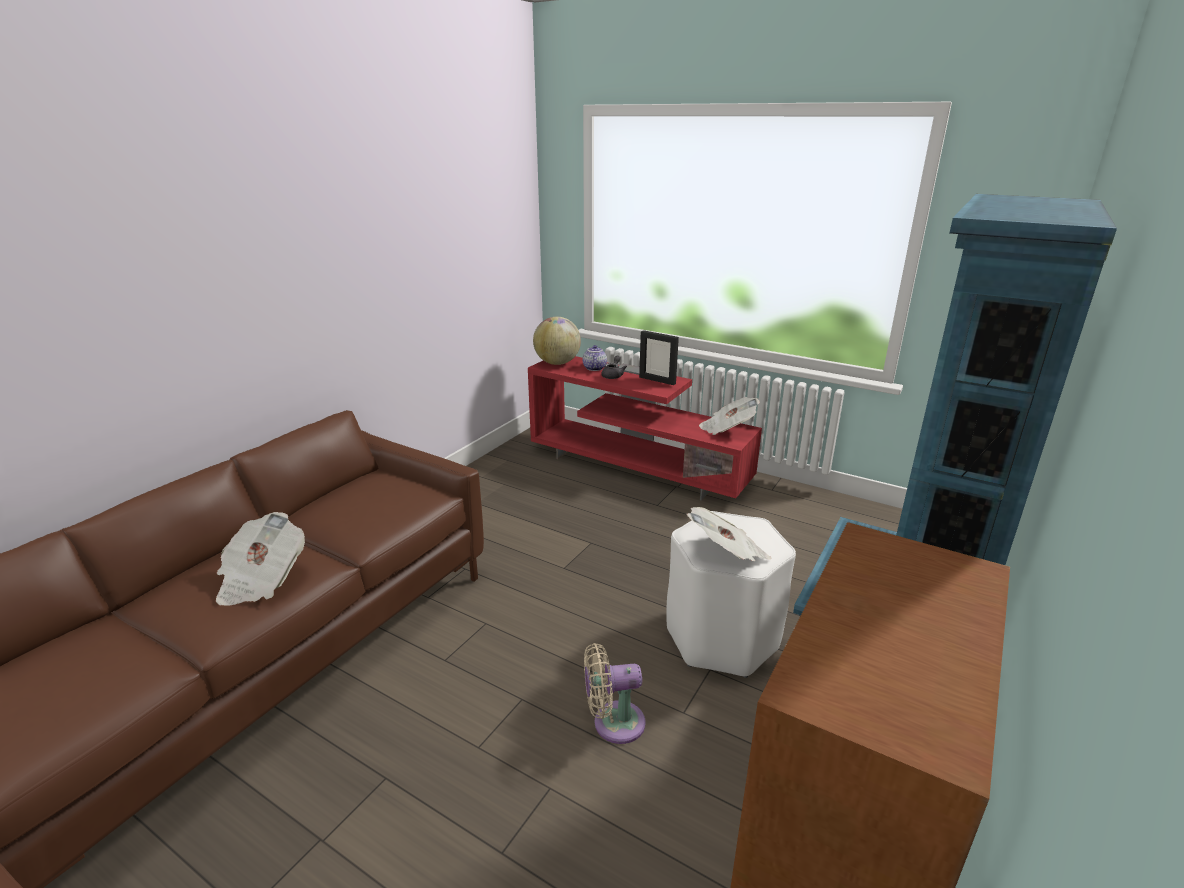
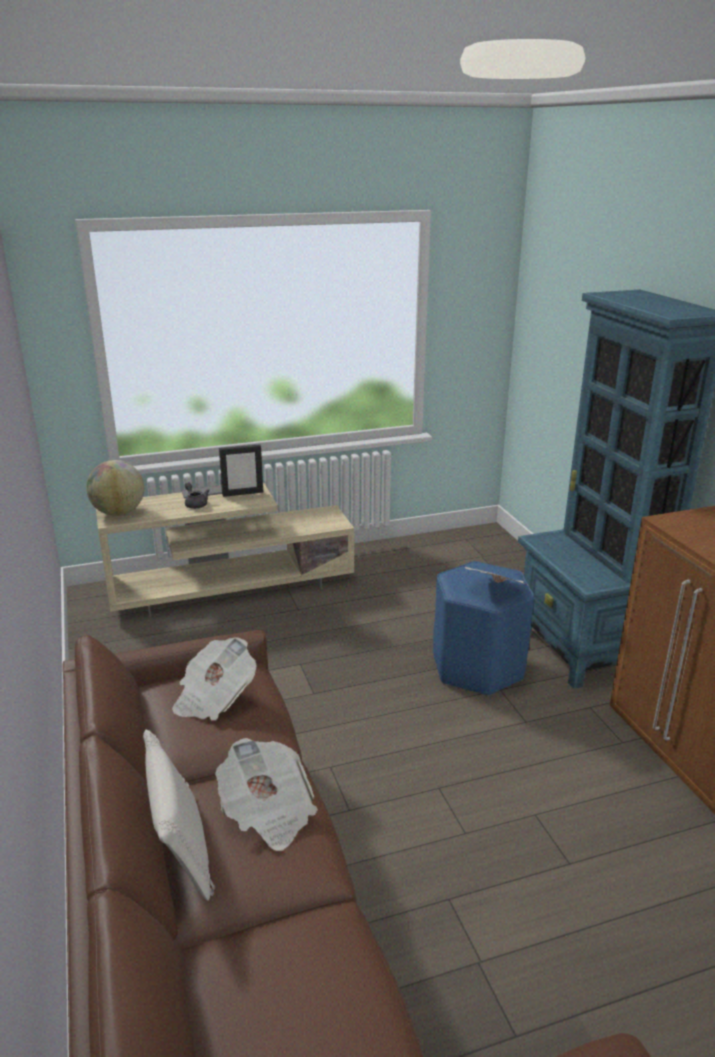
camera: 50 degrees left, 0 degrees up
(209, 563) = (180, 845): none -> white pillow
(594, 368) = (164, 504): teapot -> none
(613, 723) = (505, 756): beige fan -> none
(638, 467) = (234, 588): red tv stand -> beige tv stand
(722, 638) = (478, 668): white stool -> blue stool
(727, 429) = (317, 516): newspaper -> newspaper (214, 698)

